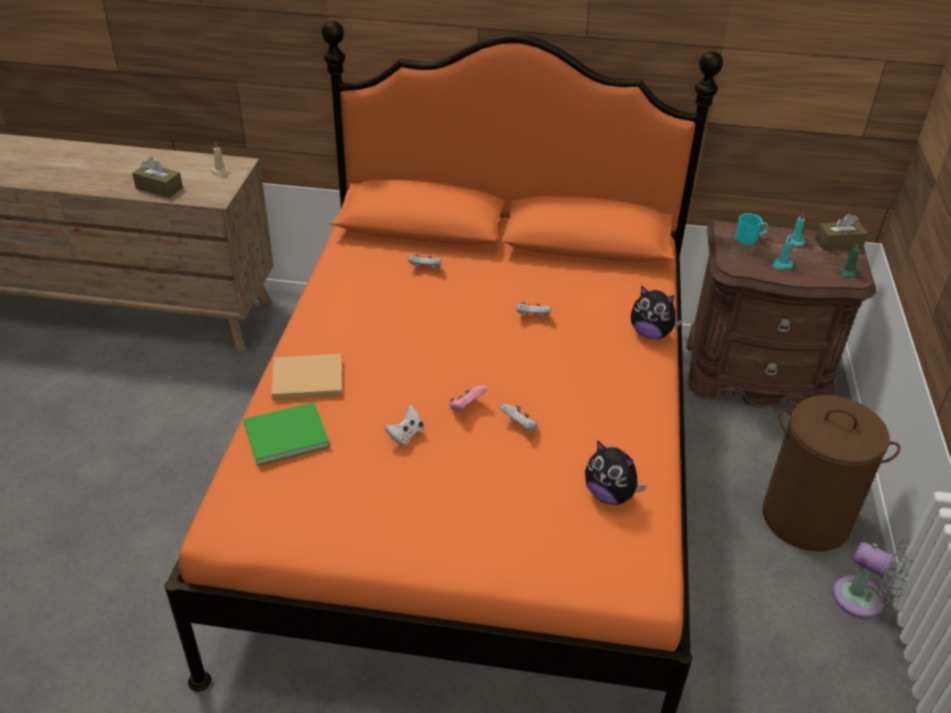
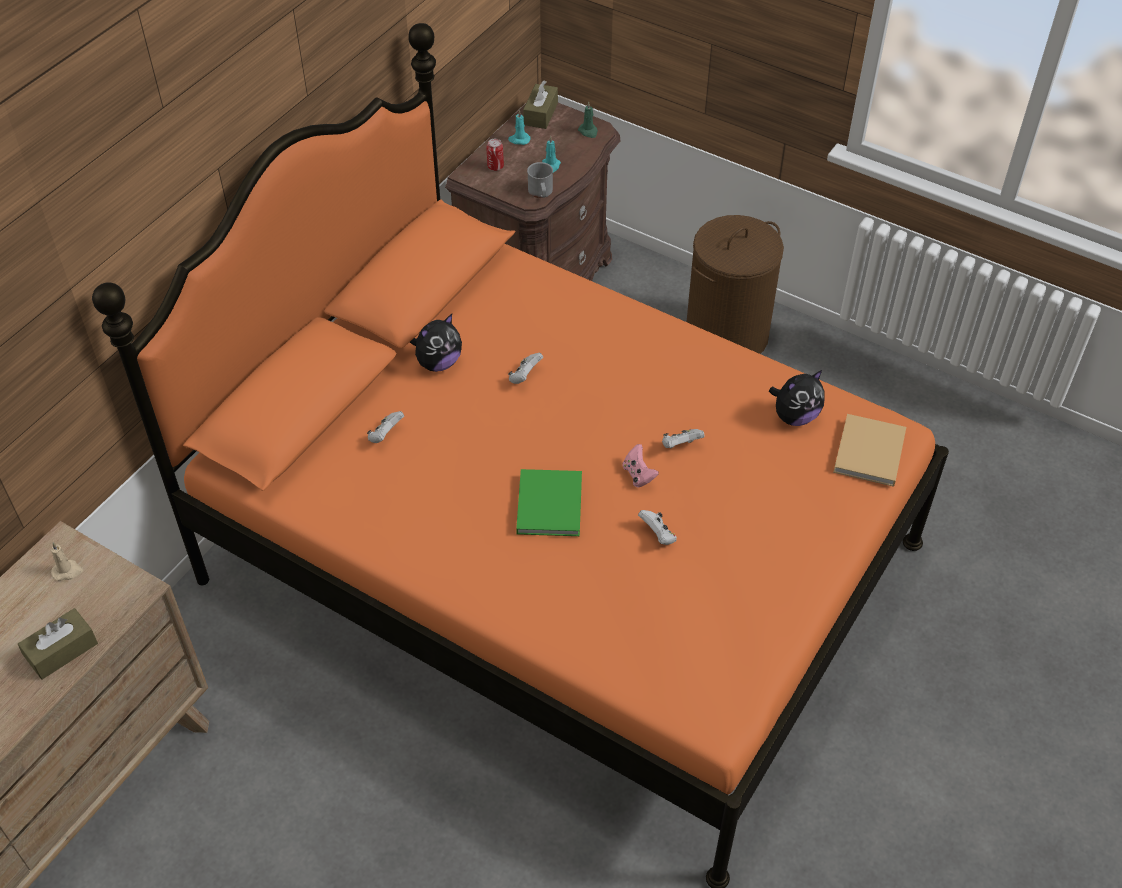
camera: 65 degrees left, 10 degrees up
(289, 435) = (616, 631): green book -> green book (549, 502)
(305, 379) = (527, 597): beige book -> beige book (869, 454)
(650, 333) = (597, 301): plush toy -> plush toy (438, 363)
(744, 268) = (541, 193): none -> grey mug
(749, 238) = (495, 166): turquoise mug -> can
(864, 600) = (824, 345): grey fan -> none

